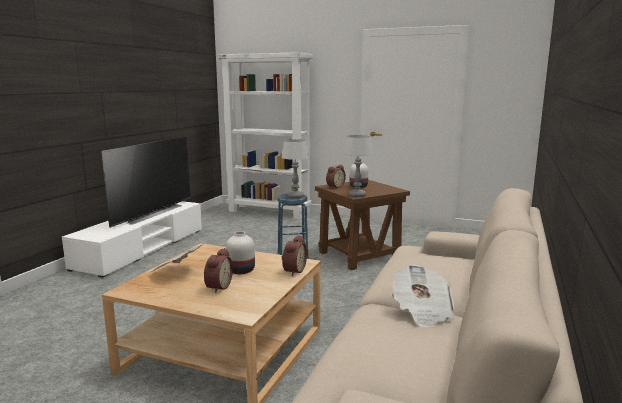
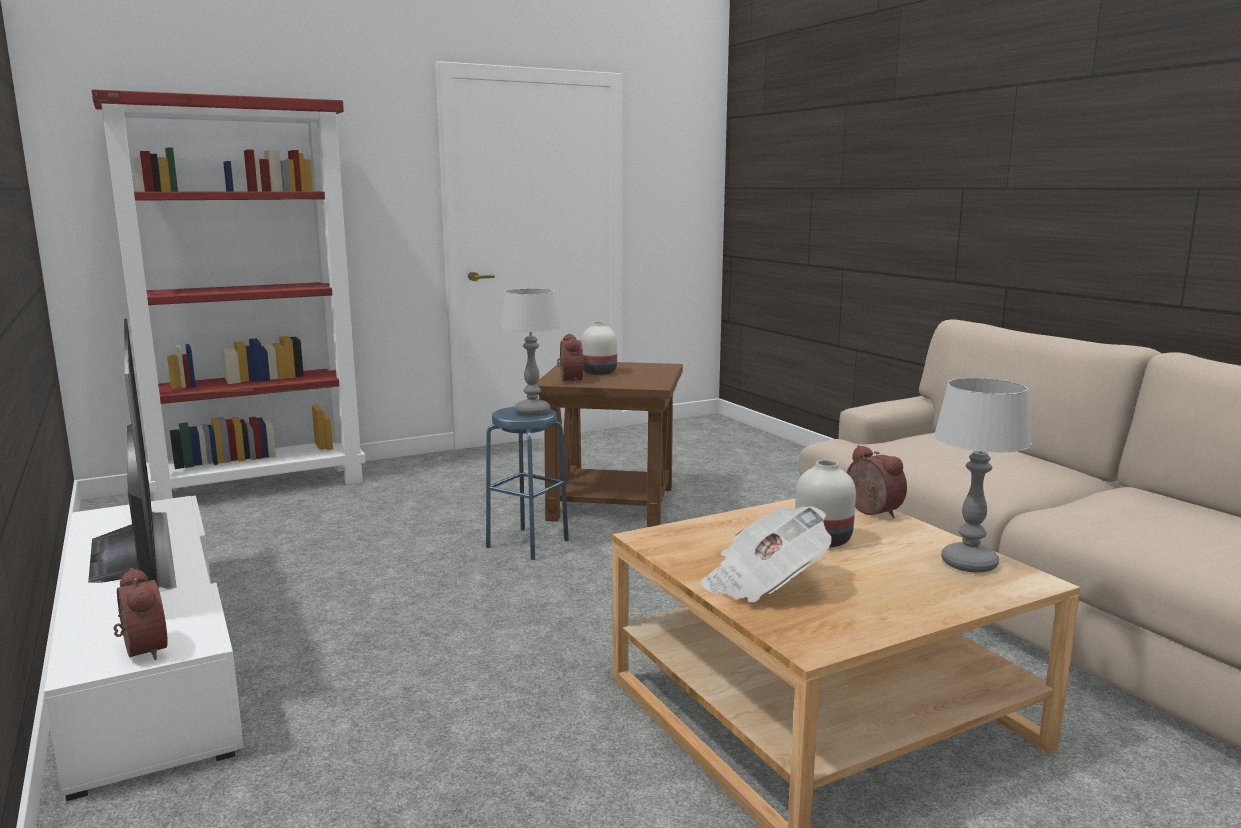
camera: 50 degrees left, 0 degrees up
(217, 287) = (885, 571): alarm clock -> alarm clock (140, 651)
(269, 212) = (261, 487): white bookcase -> red bookcase
(357, 195) = (651, 384): table lamp -> table lamp (970, 563)
(422, 311) = (1102, 494): newspaper -> none

